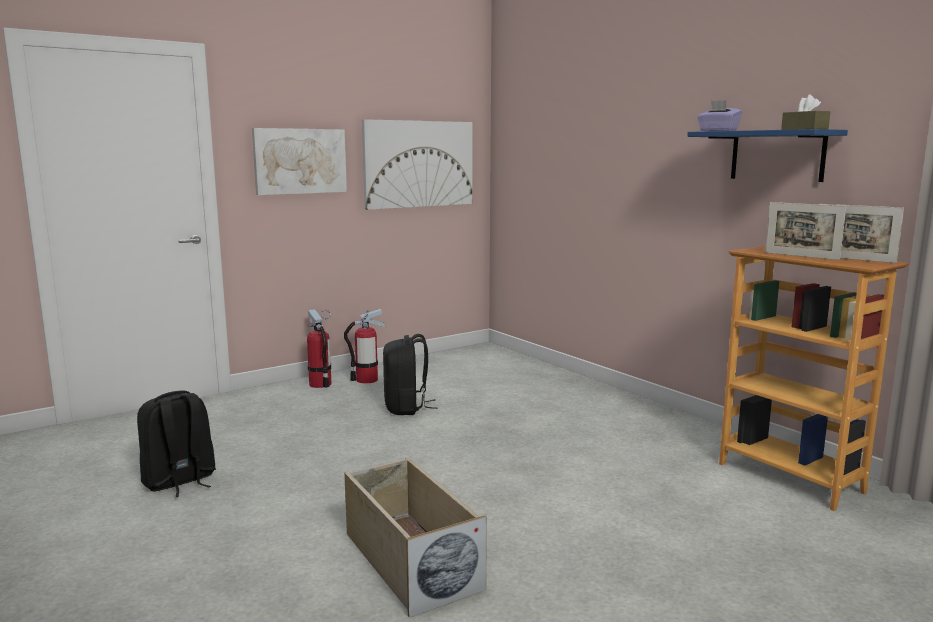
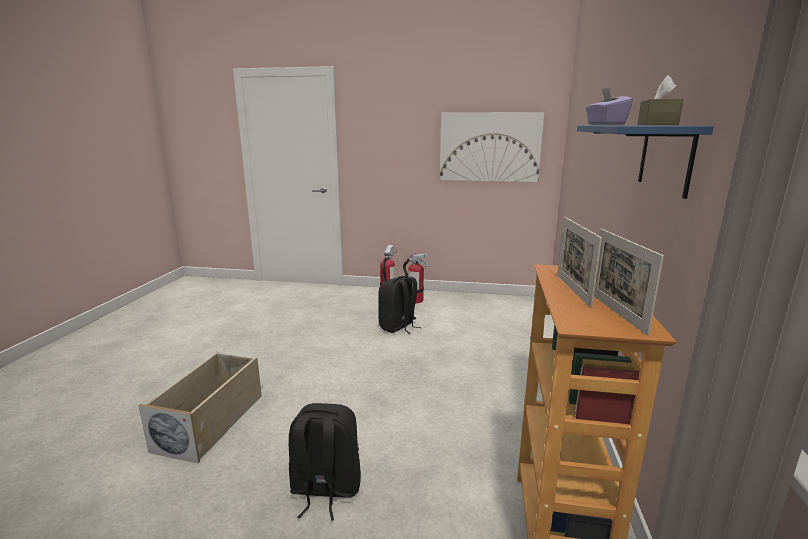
camera: 45 degrees right, 5 degrees up
(179, 481) = (233, 326): black backpack -> black backpack (325, 490)
(300, 161) = (393, 143): picture -> none

